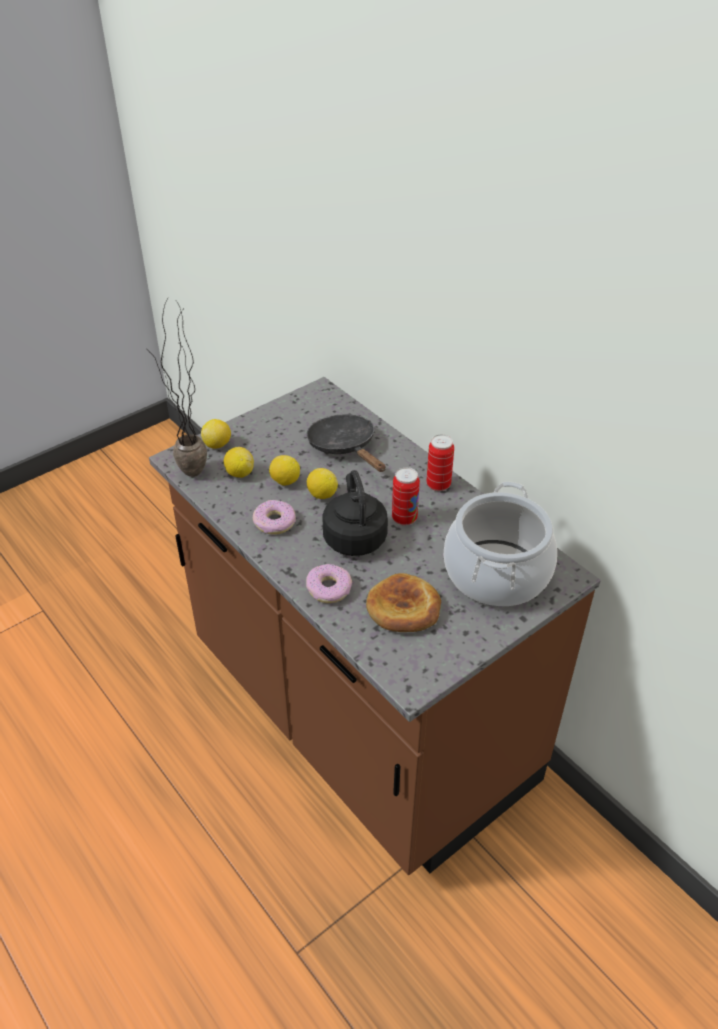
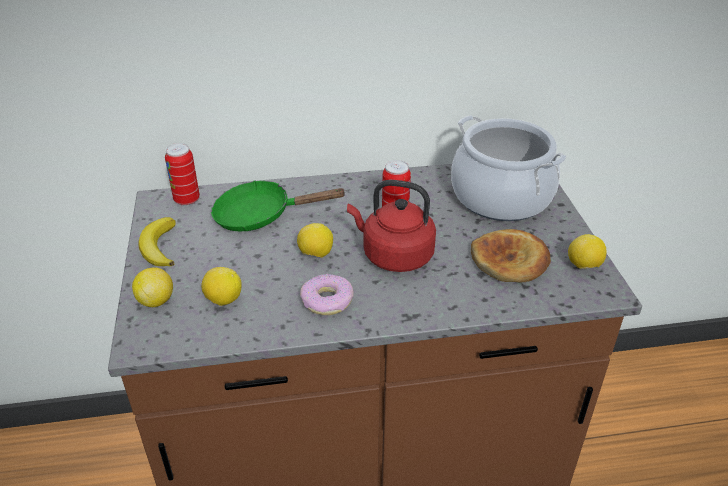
camera: 60 degrees left, 5 degrees down
(191, 479) = (192, 342): potted plant -> none
(271, 418) = (159, 247): none -> banana
(285, 481) = (271, 272): lemon -> lemon (583, 266)
(329, 588) = (453, 297): donut -> none
(345, 447) = (261, 216): black frying pan -> green frying pan
(354, 536) = (394, 256): black kettle -> red kettle
(438, 485) = (368, 185): can -> can (187, 200)

